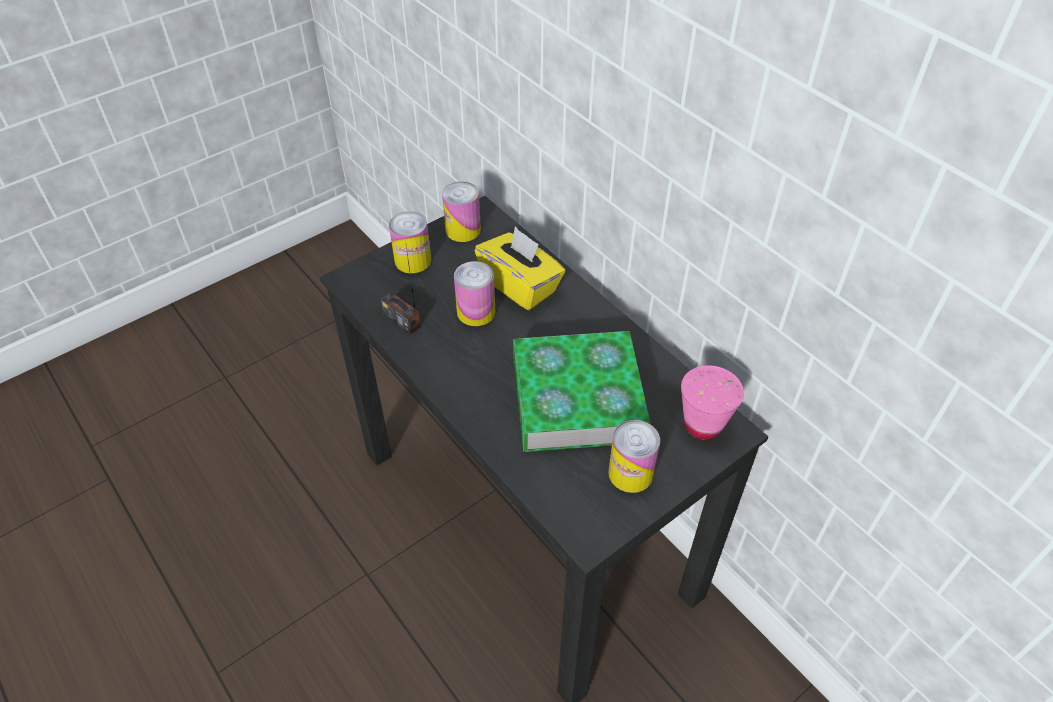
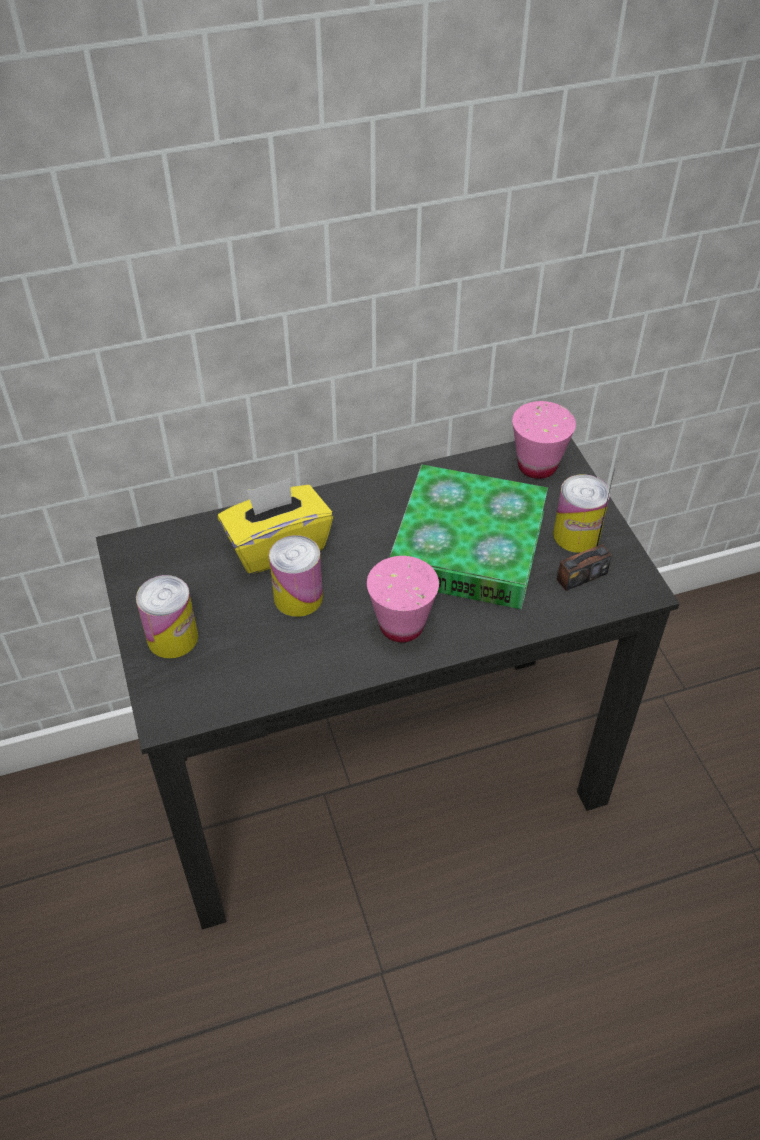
camera: 70 degrees left, 0 degrees up
(402, 320) = (274, 673): radio -> radio (581, 576)
(463, 230) = (147, 574): can -> none
(474, 378) = (401, 625): none -> pink cup

